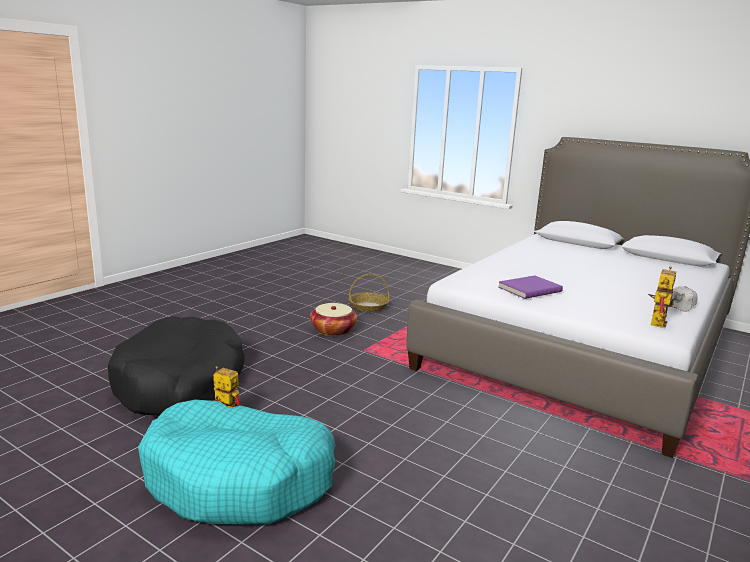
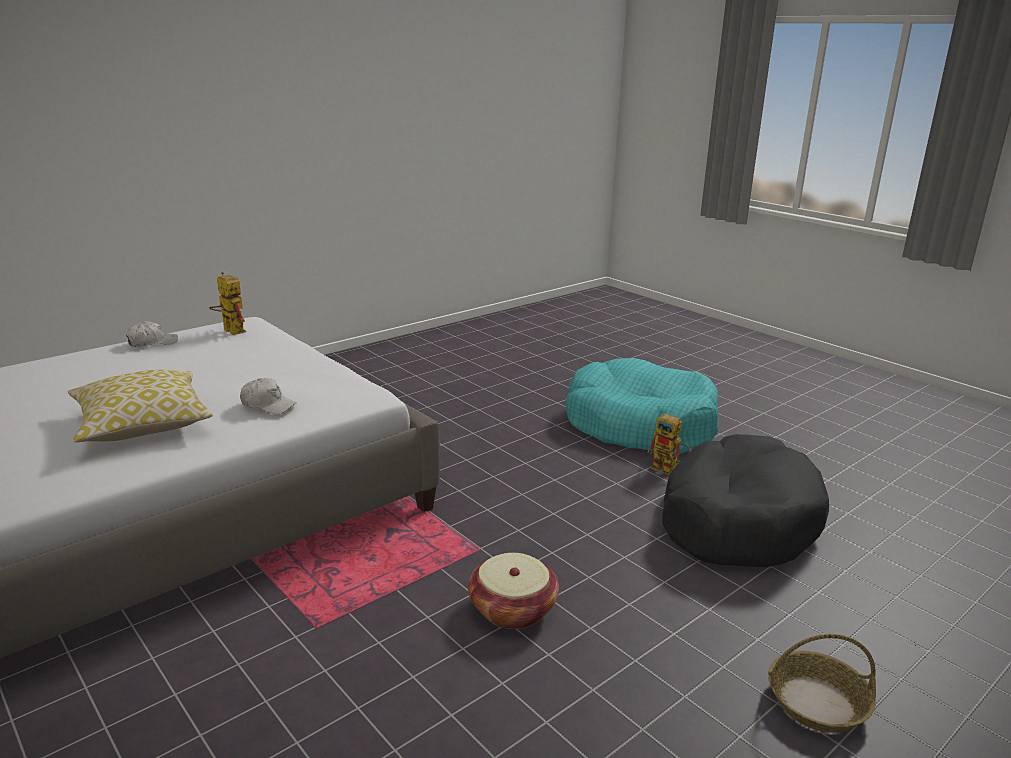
camera: 165 degrees left, 5 degrees up
(368, 307) = (400, 693): basket -> basket (816, 702)
(502, 270) = (268, 405): none -> white cap
(529, 289) = (291, 371): purple book -> none
(549, 262) = (141, 424): none -> pillow
(656, 321) = (230, 330): toy robot -> toy robot turned 90 degrees clockwise

